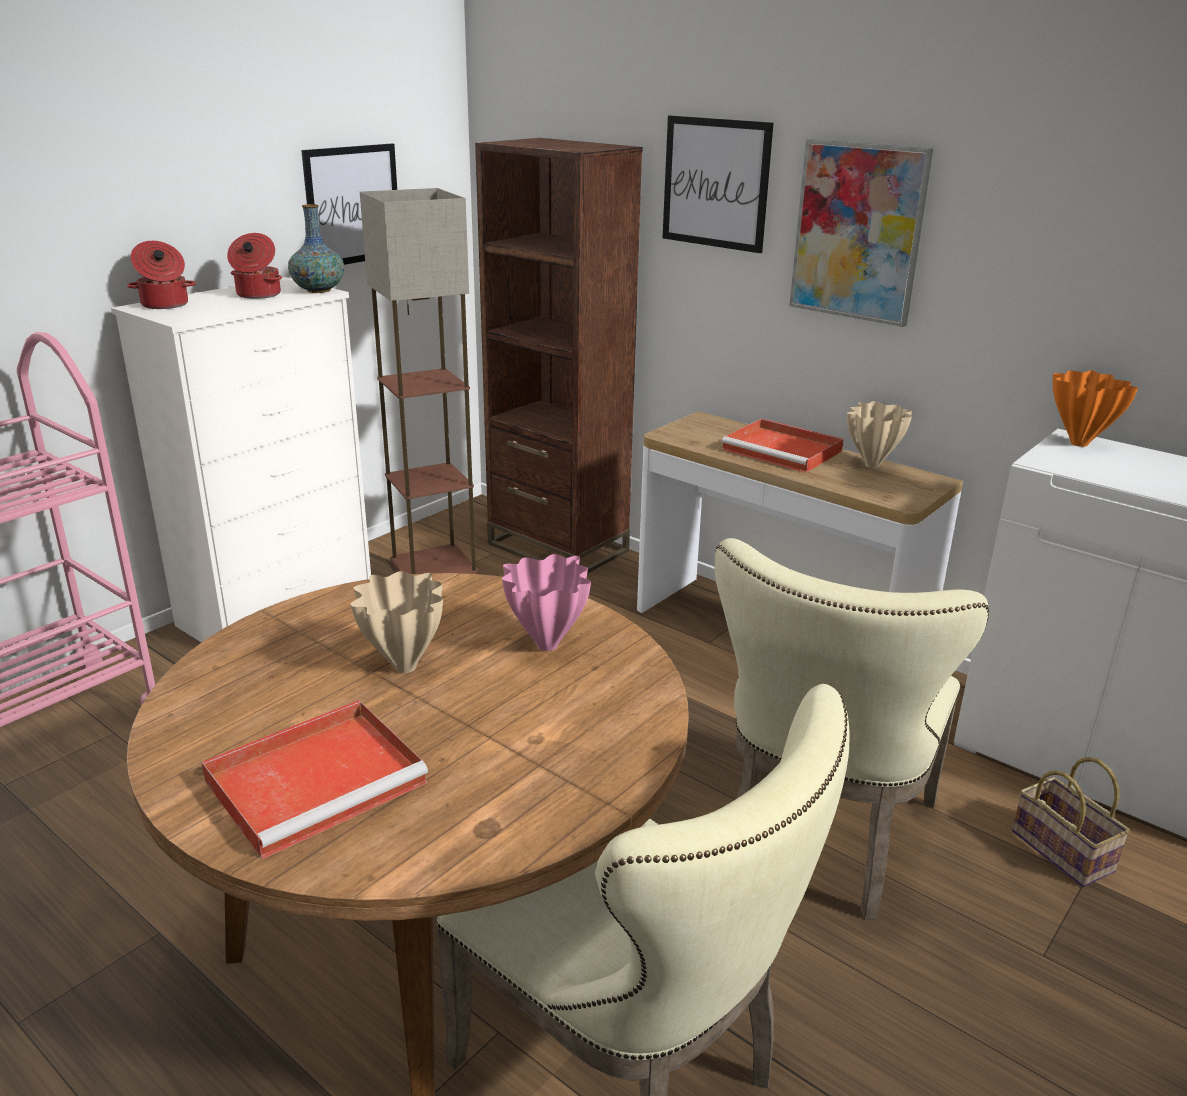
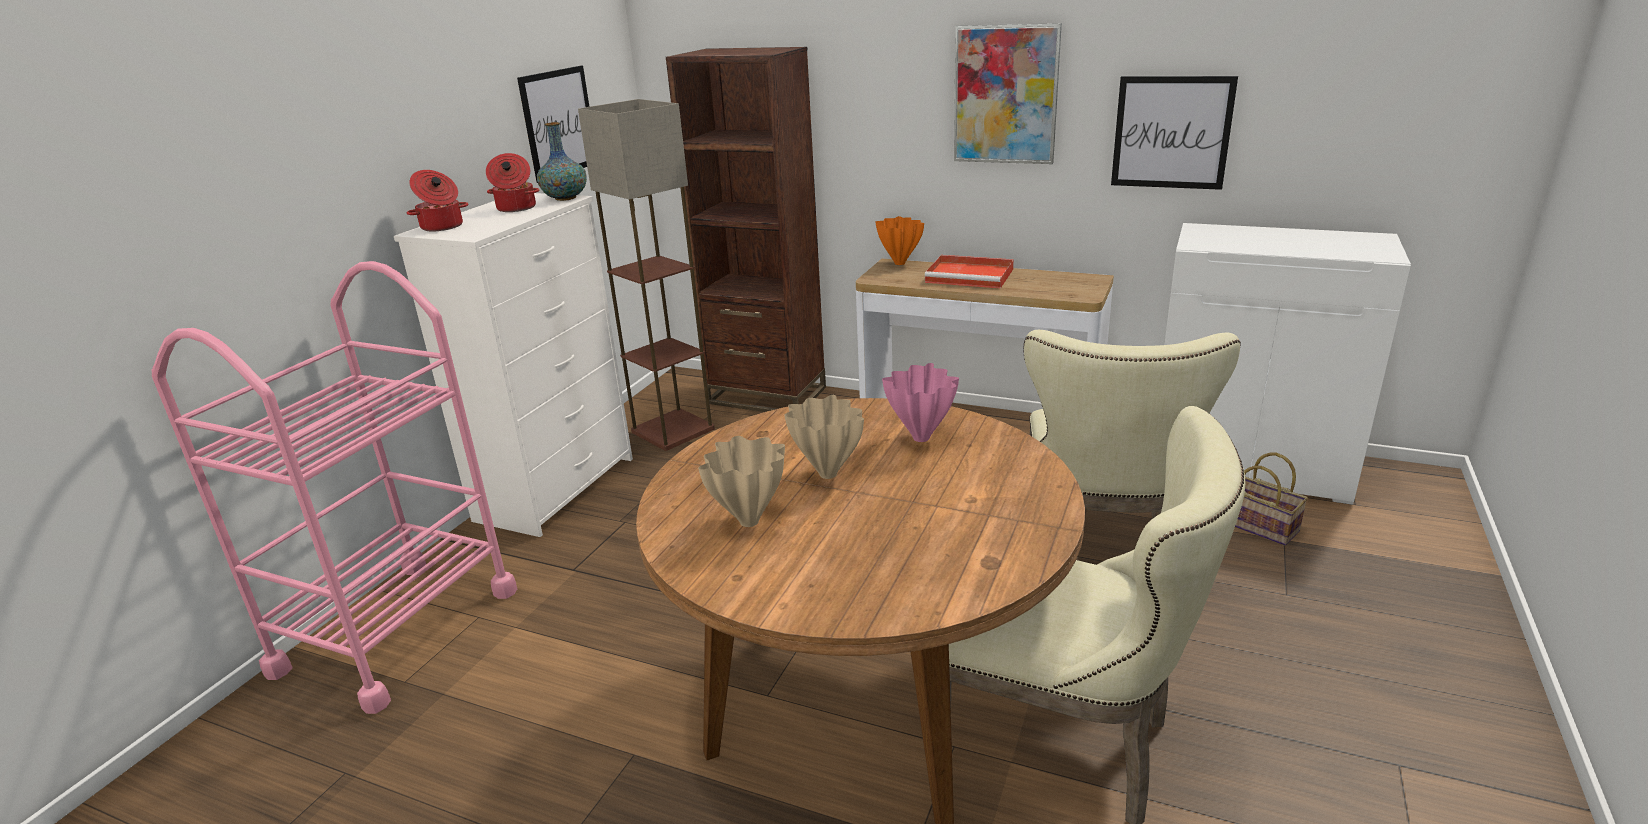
camera: 15 degrees left, 0 degrees up
(319, 779) = (837, 561): red tray -> none
(715, 183) = (877, 70): picture -> picture (1171, 132)
(873, 465) = (1043, 275): beige vase -> beige vase (751, 521)
(1077, 443) = (1205, 230): orange vase -> orange vase (898, 263)

